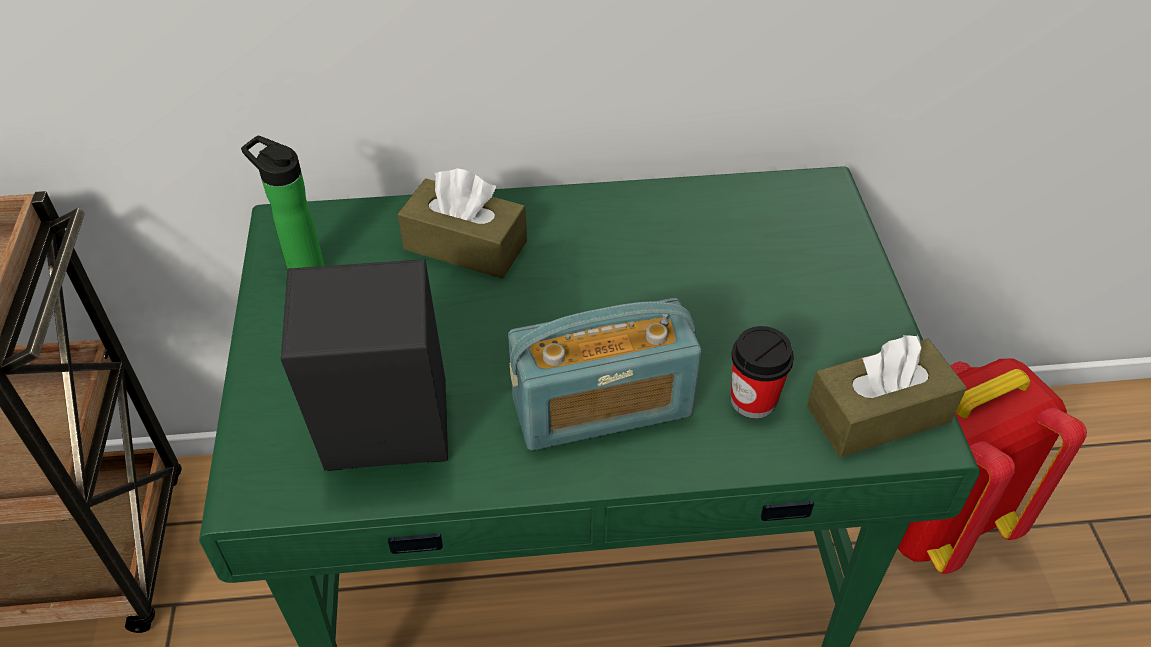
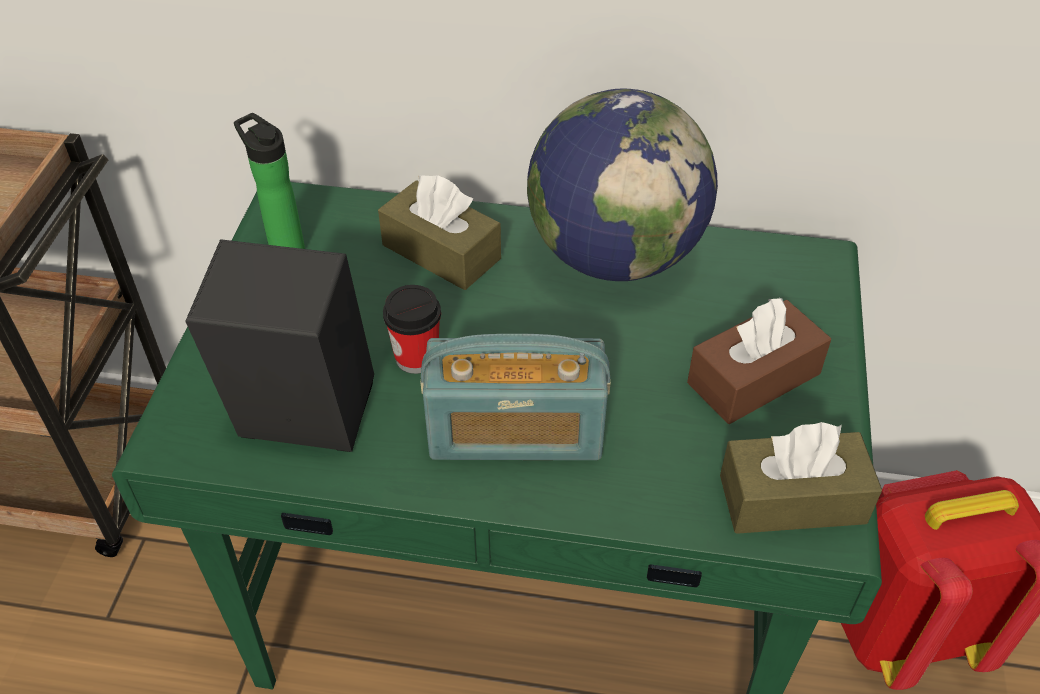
camera: 15 degrees right, 0 degrees up
(635, 218) = (614, 256): none -> globe
(753, 400) = (667, 458): cup -> cup (416, 357)
(804, 309) = (753, 378): none -> brown tissue box

